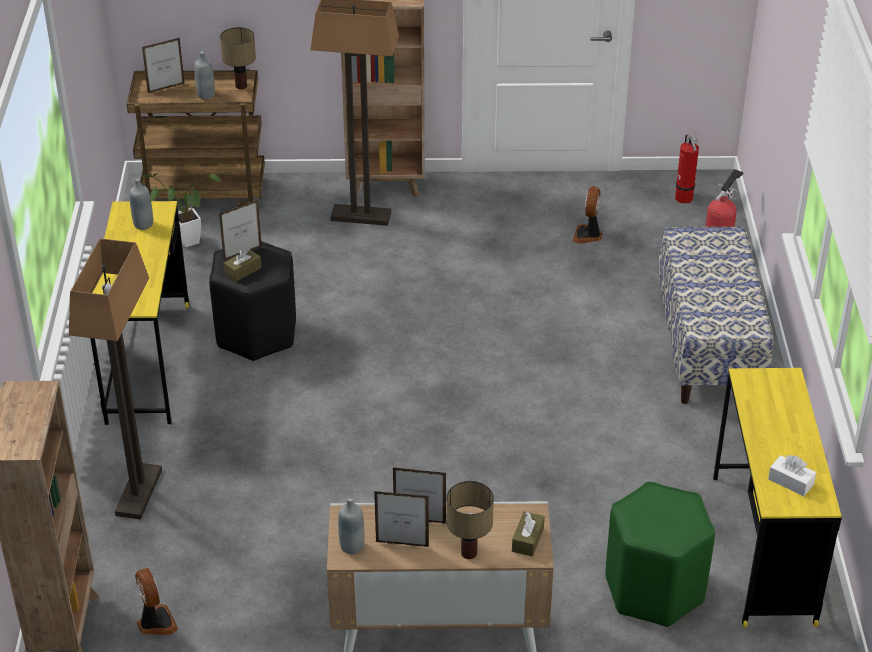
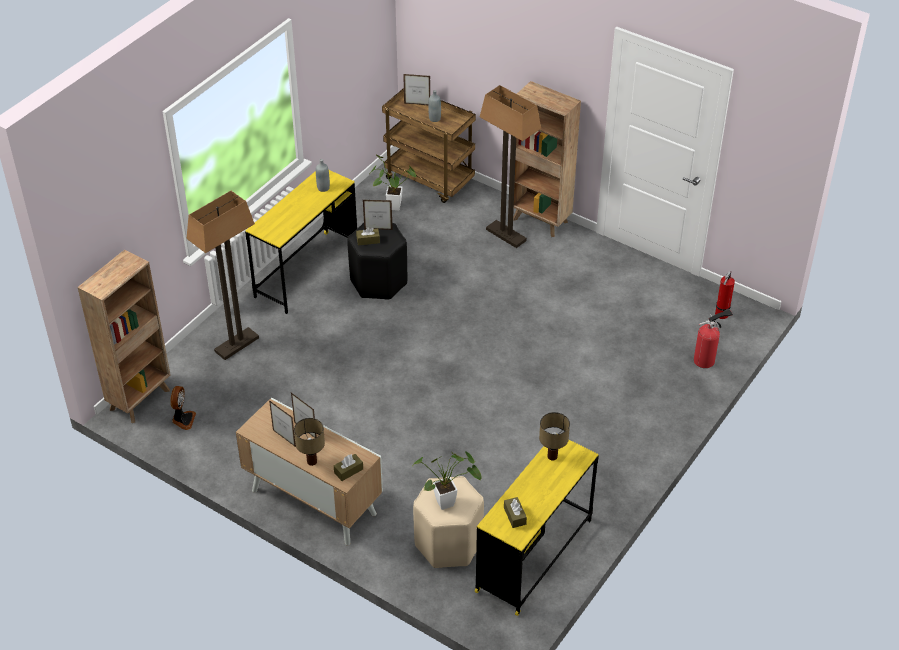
camera: 35 degrees right, 5 degrees up
(241, 86) = (460, 120): table lamp -> table lamp (552, 456)
(352, 546) = (259, 426): grey bottle -> none
(588, 235) = (632, 311): fan -> none
(654, 589) = (449, 543): green stool -> beige stool
(667, 519) = (449, 502): none -> potted plant
(708, 347) = (632, 419): bench -> none
(790, 482) = (514, 516): white tissue box -> brown tissue box

